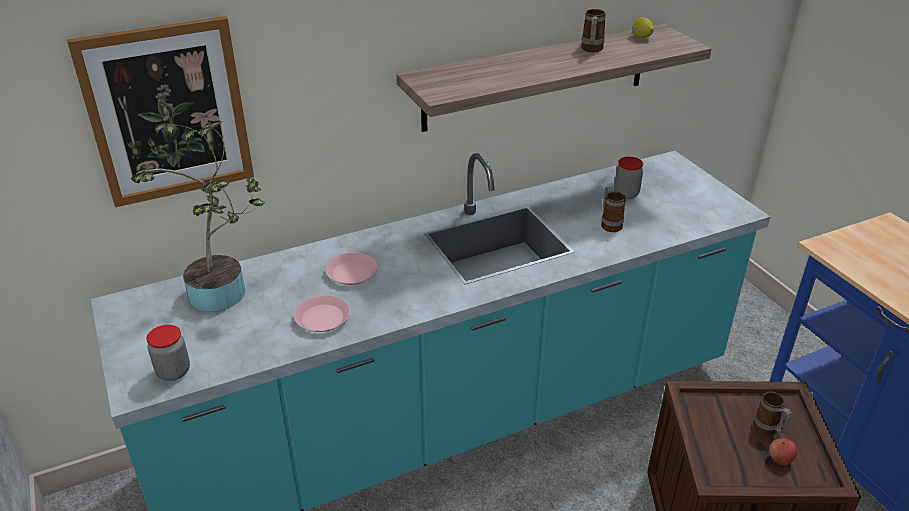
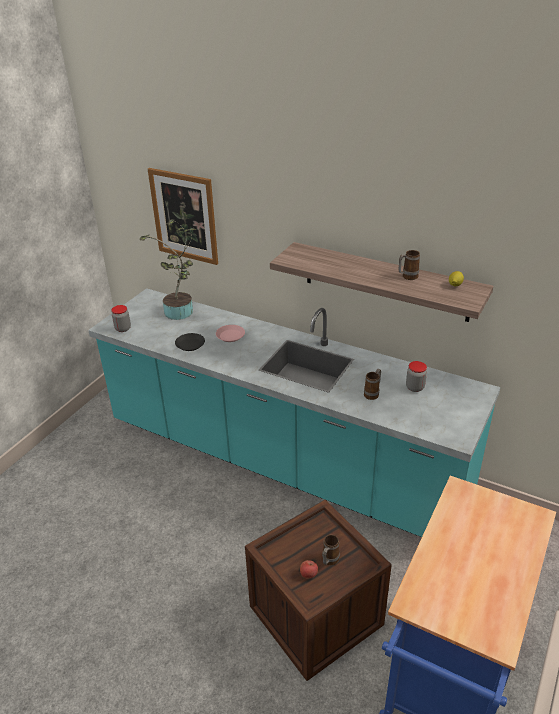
camera: 55 degrees right, 0 degrees up
(322, 318) = (190, 344): pink plate -> black plate

